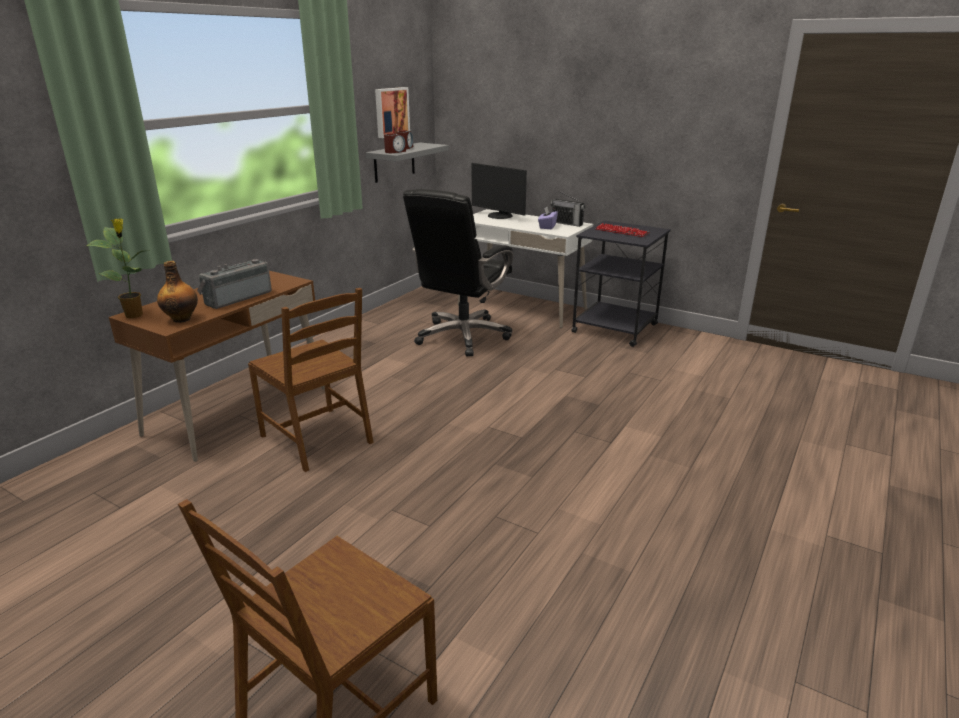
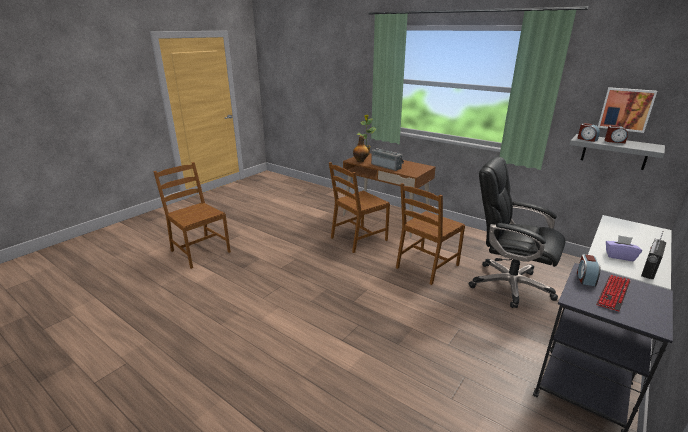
camera: 95 degrees right, 0 degrees up
(420, 380) = (426, 266): none -> brown chair
(499, 216) = (641, 234): monitor -> none
(603, 235) = (585, 278): none -> alarm clock

